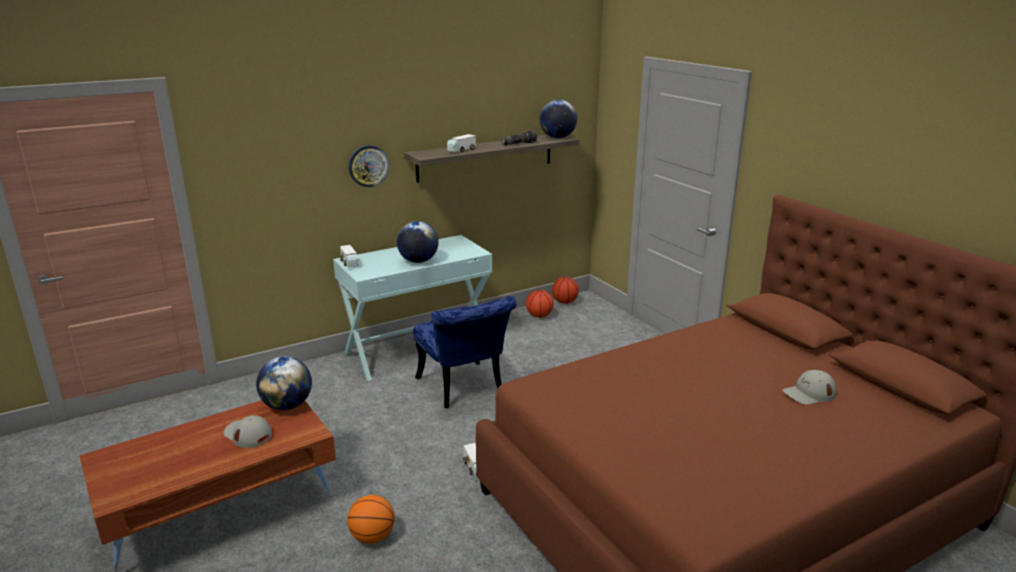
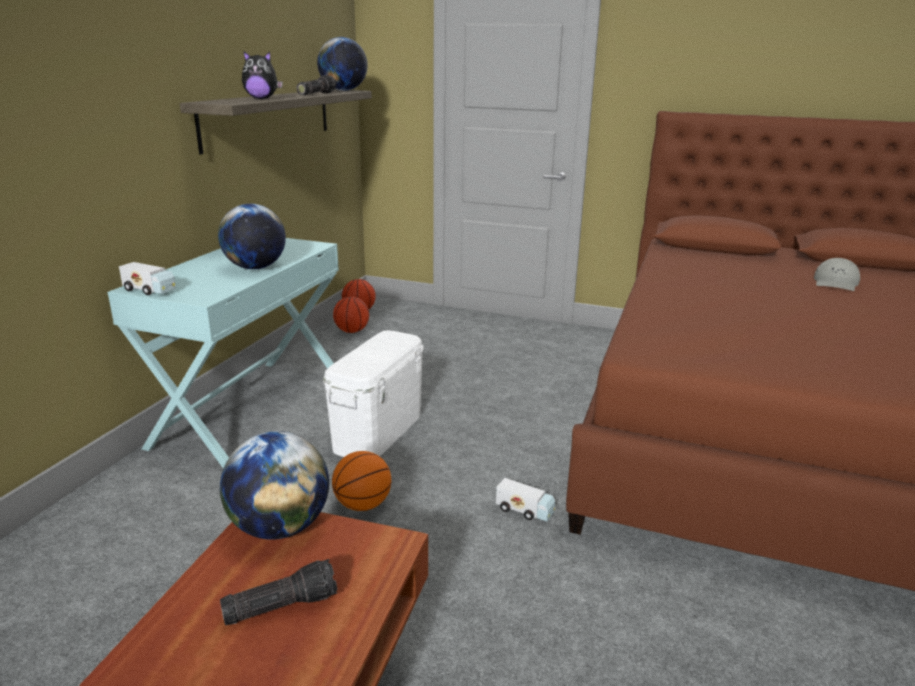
camera: 40 degrees left, 0 degrees up
(248, 434) = (282, 604): grey cap -> flashlight
(368, 166) = (136, 123): wall clock -> none
(372, 537) = (537, 666): basketball -> basketball (363, 505)
(461, 150) = (262, 99): toy truck -> plush toy
(463, 389) = (378, 432): blue chair -> white storage box

